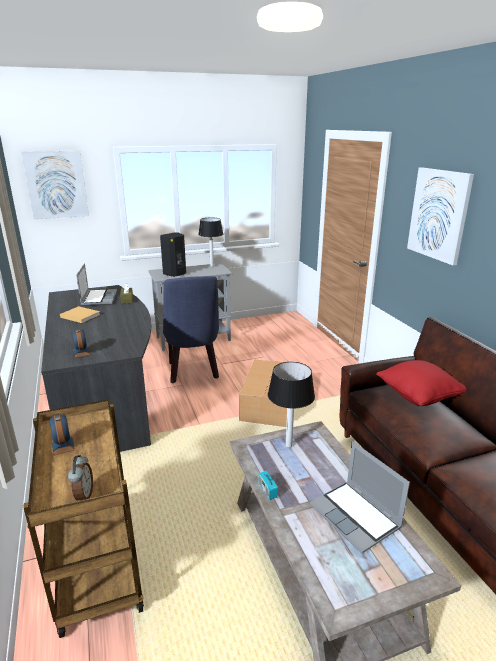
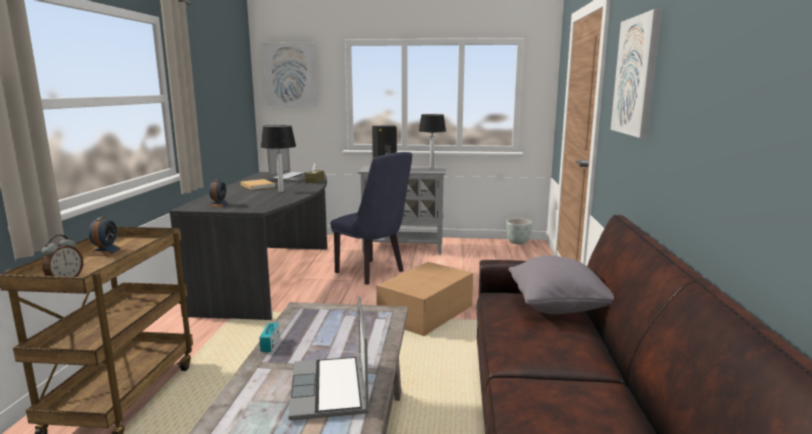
camera: 25 degrees right, 10 degrees down
(193, 373) = (373, 273): blue chair -> blue chair turned 60 degrees counterclockwise
(278, 317) = (517, 242): none -> grey planter
(288, 445) = (343, 317): table lamp -> table lamp (281, 191)
(418, 397) = (557, 307): red pillow -> grey pillow

